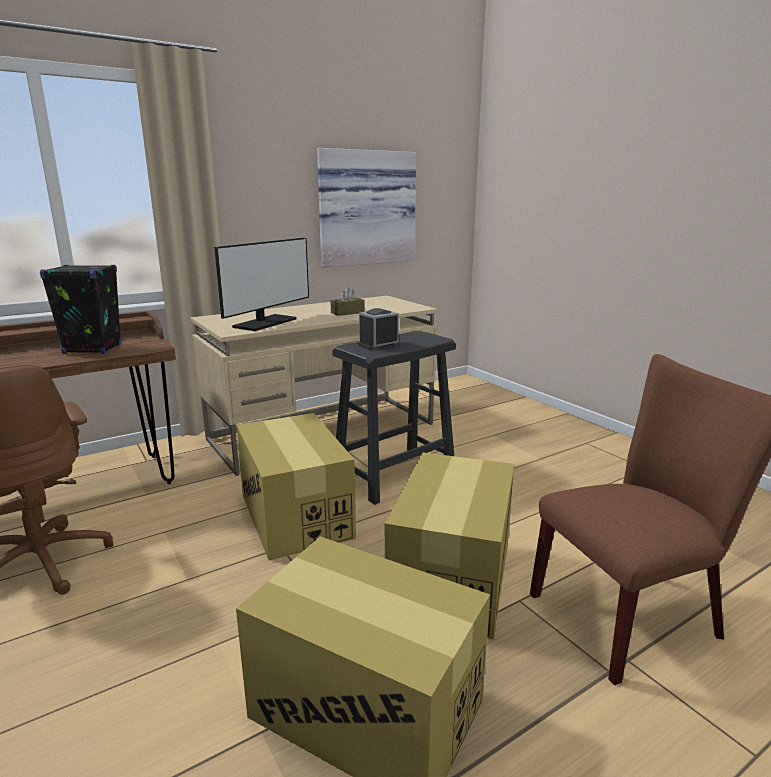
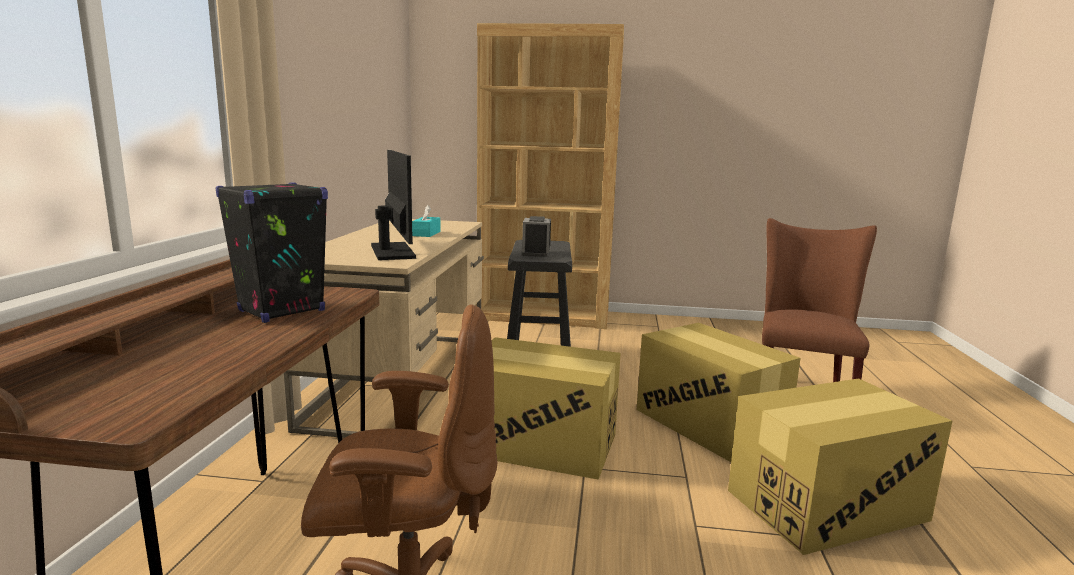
camera: 50 degrees left, 5 degrees down
(347, 312) = (426, 234): brown tissue box -> turquoise tissue box
(365, 208) = (358, 120): picture -> none
(541, 419) = (544, 316): none -> brown bookcase

